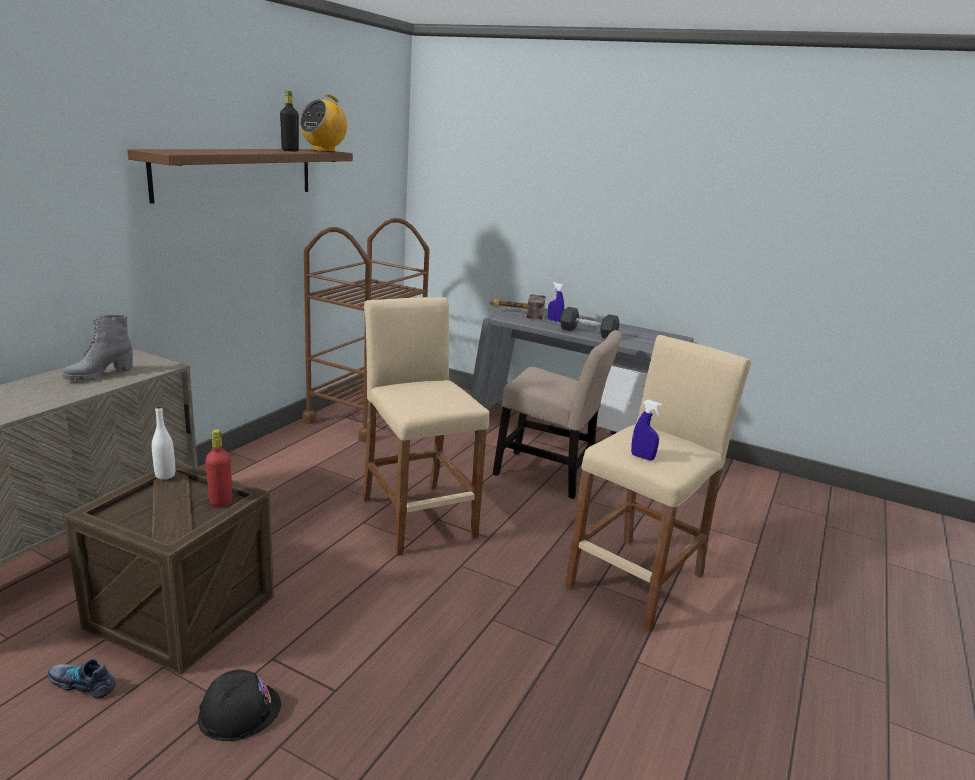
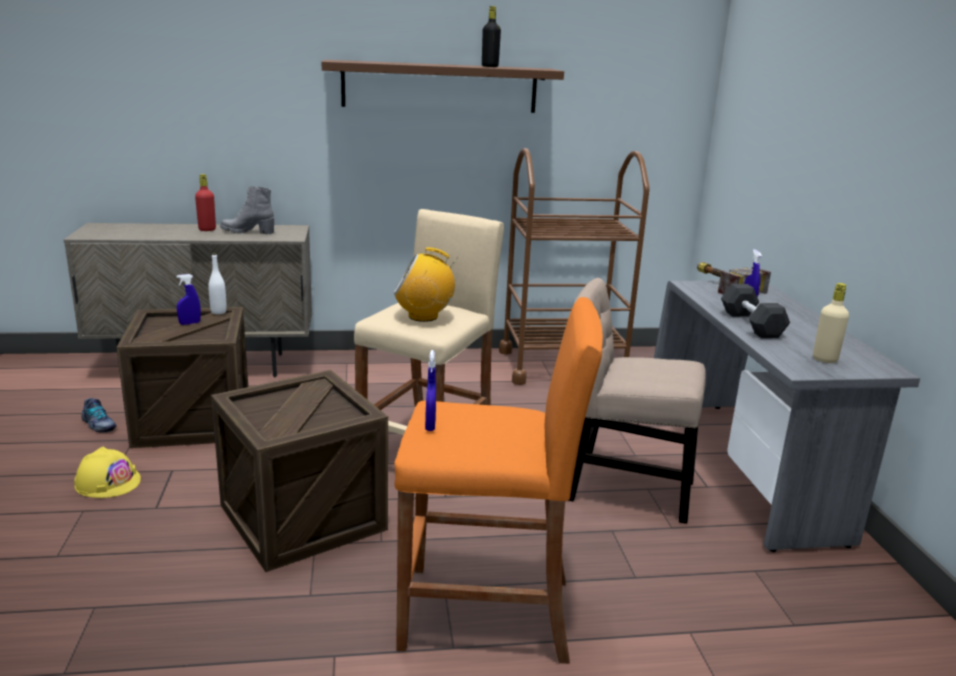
camera: 55 degrees right, 0 degrees up
(83, 684) = (98, 425): shoe -> shoe turned 150 degrees clockwise
(166, 499) = (190, 323): none -> blue spray bottle
(221, 501) = (209, 337): red bottle -> red bottle (207, 229)
(239, 711) = (108, 482): black hard hat -> yellow hard hat
(324, 151) = (538, 68): radio -> radio (423, 316)
(447, 611) = (302, 517): none -> crate
(549, 475) = (623, 488): beige chair -> beige chair turned 120 degrees clockwise
(637, 581) = (487, 613): beige stool -> orange stool
(654, 341) = (824, 359): none -> beige bottle

